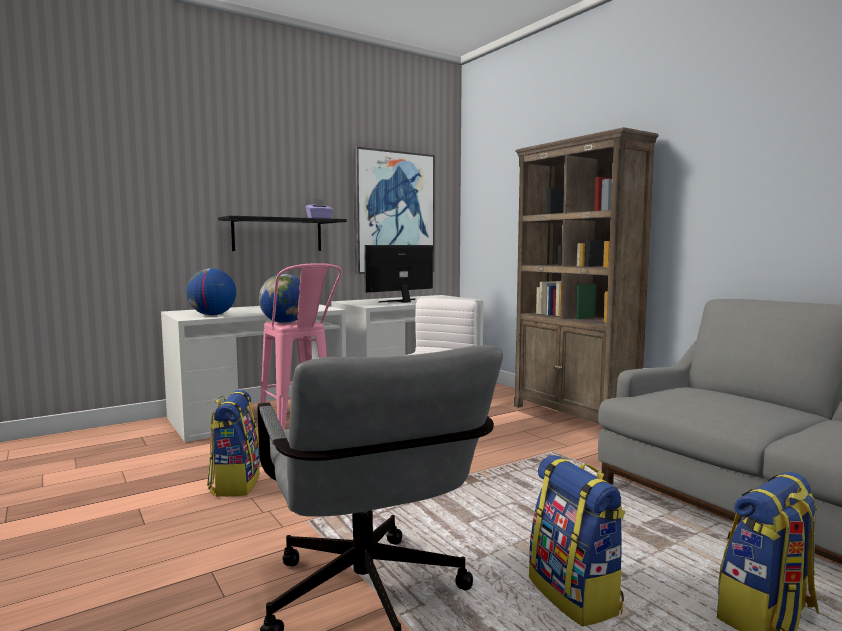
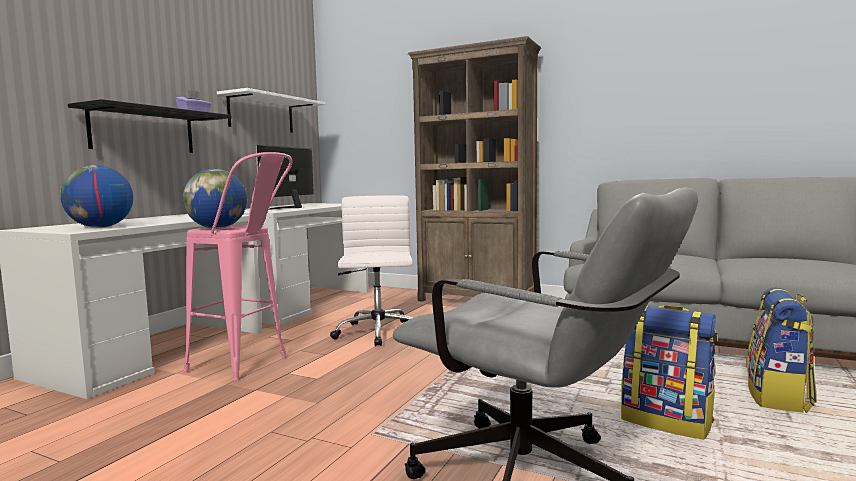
camera: 30 degrees left, 0 degrees up
(235, 483) = (229, 423): backpack -> none
(393, 213) = (261, 114): picture -> white shelf

